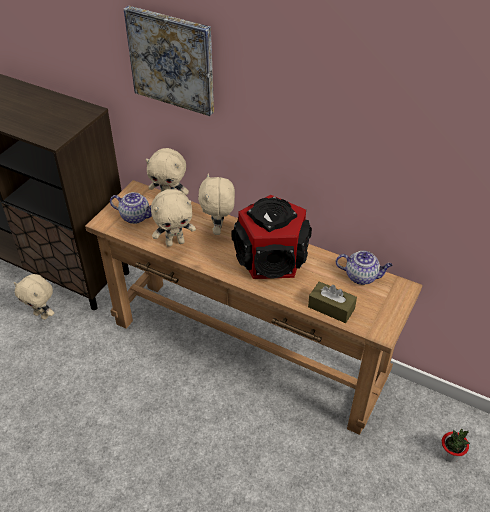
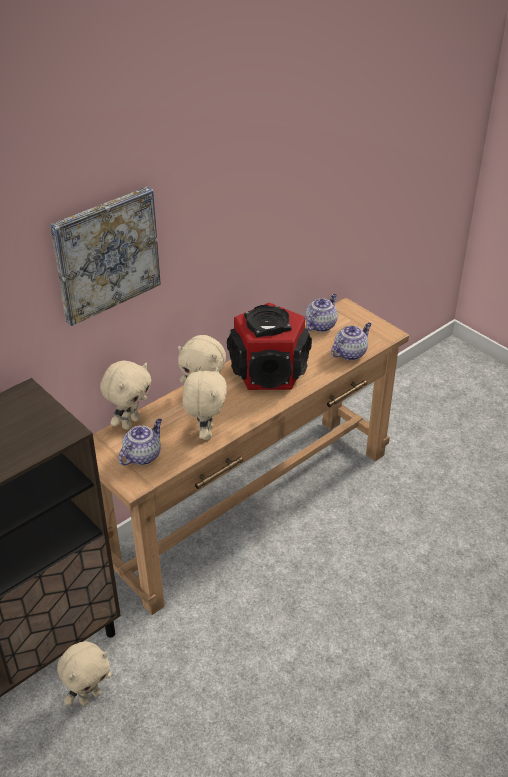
camera: 70 degrees left, 5 degrees down
(331, 308) = (350, 353): brown tissue box -> teapot
(450, 455) = (422, 408): potted plant -> none

